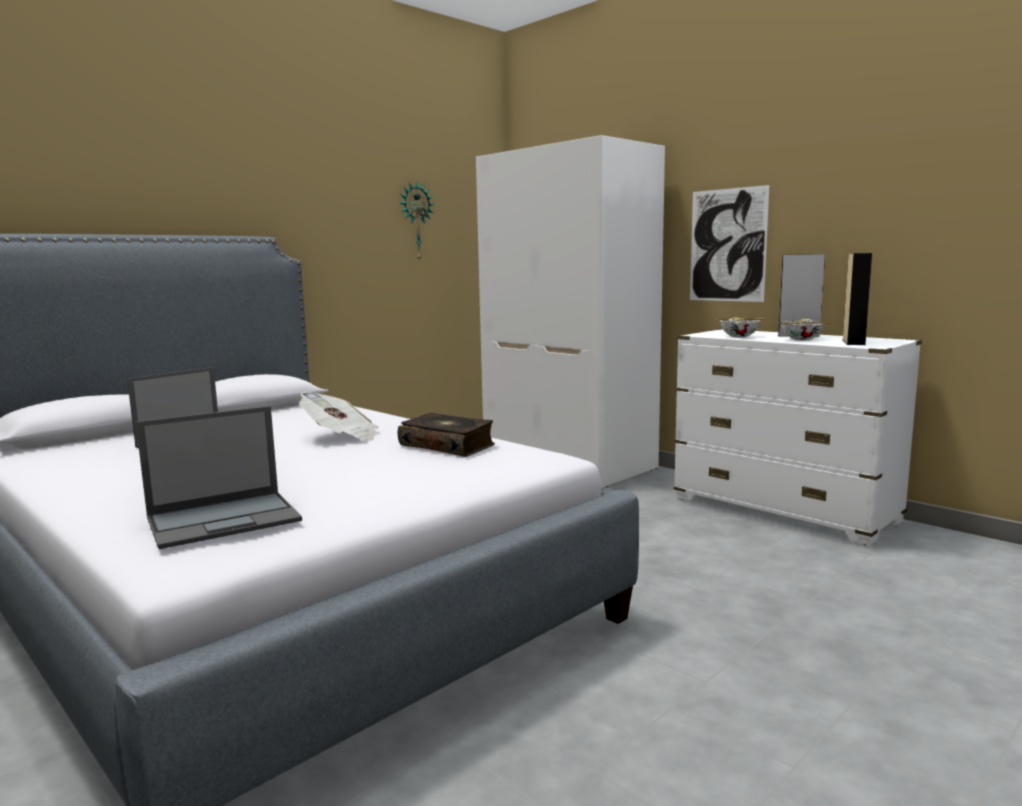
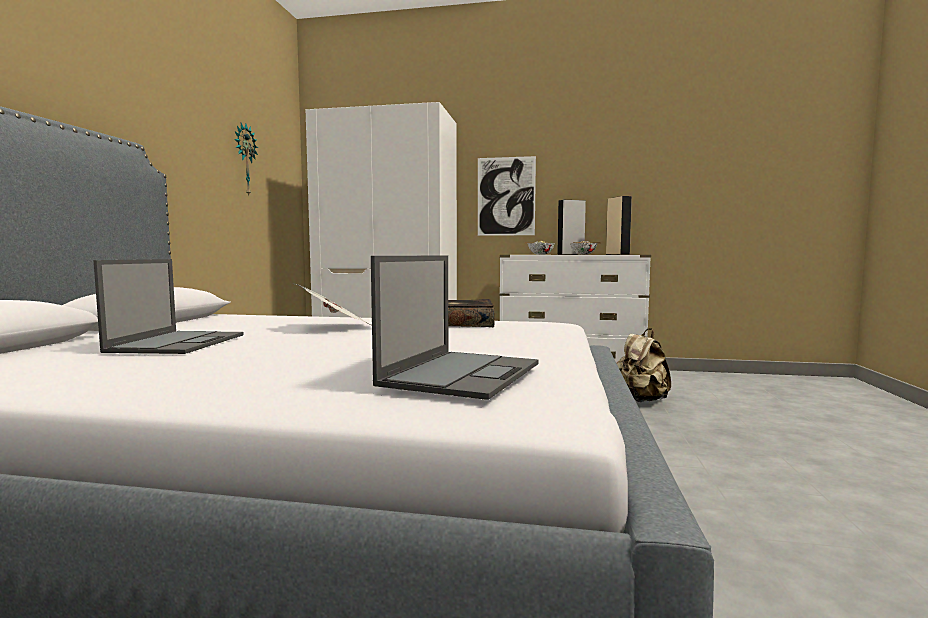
camera: 35 degrees left, 5 degrees down
(805, 572) = (640, 401): none -> beige backpack

